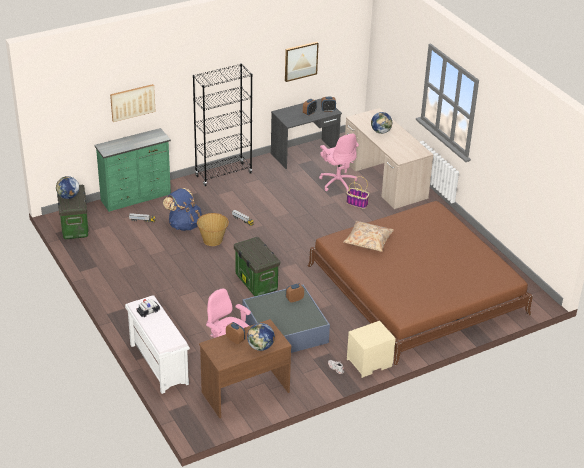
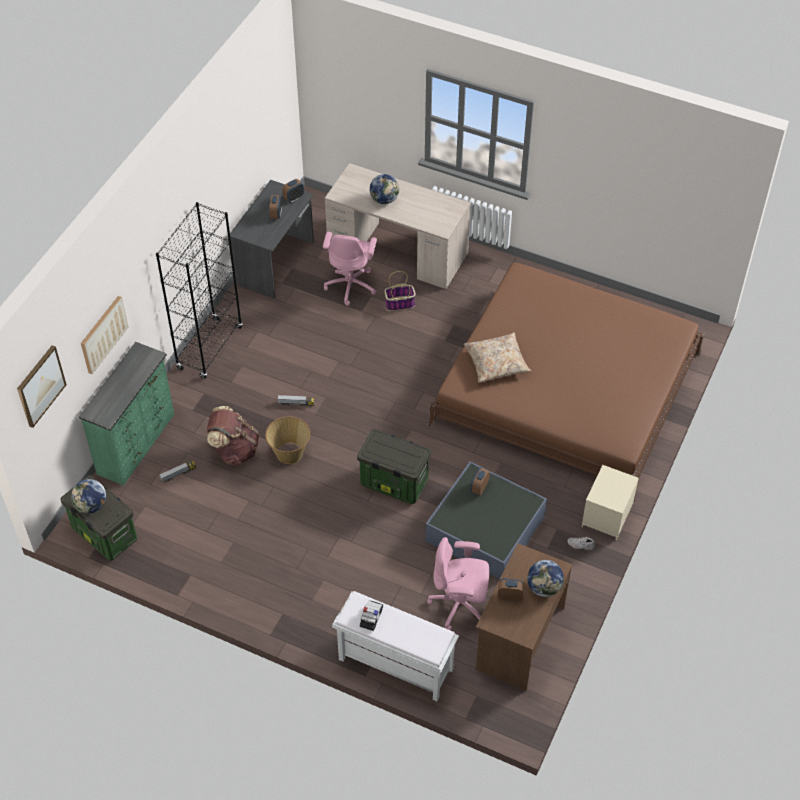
camera: 35 degrees left, 15 degrees up
(184, 224) = (234, 450): blue backpack -> brown backpack
(300, 61) = (243, 154): picture -> picture (40, 385)
(337, 182) = (351, 285): pink office chair -> pink office chair turned 75 degrees clockwise

